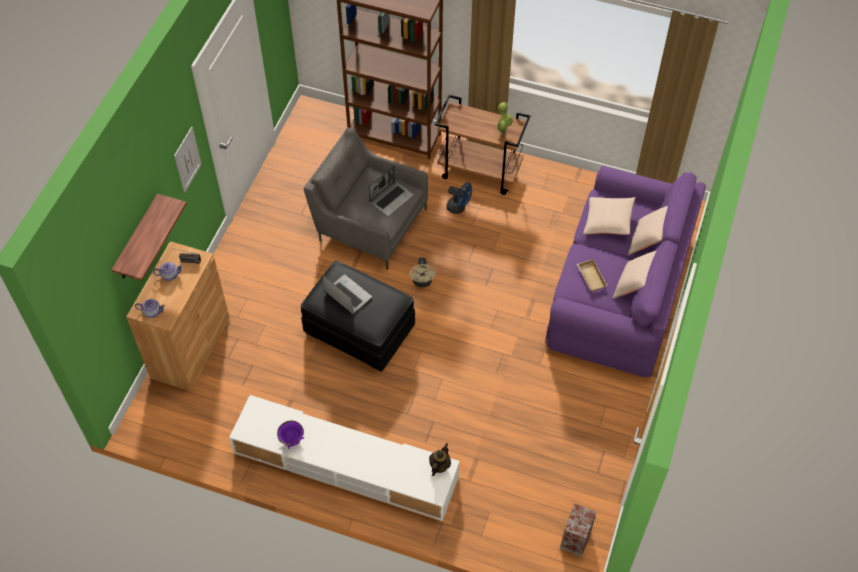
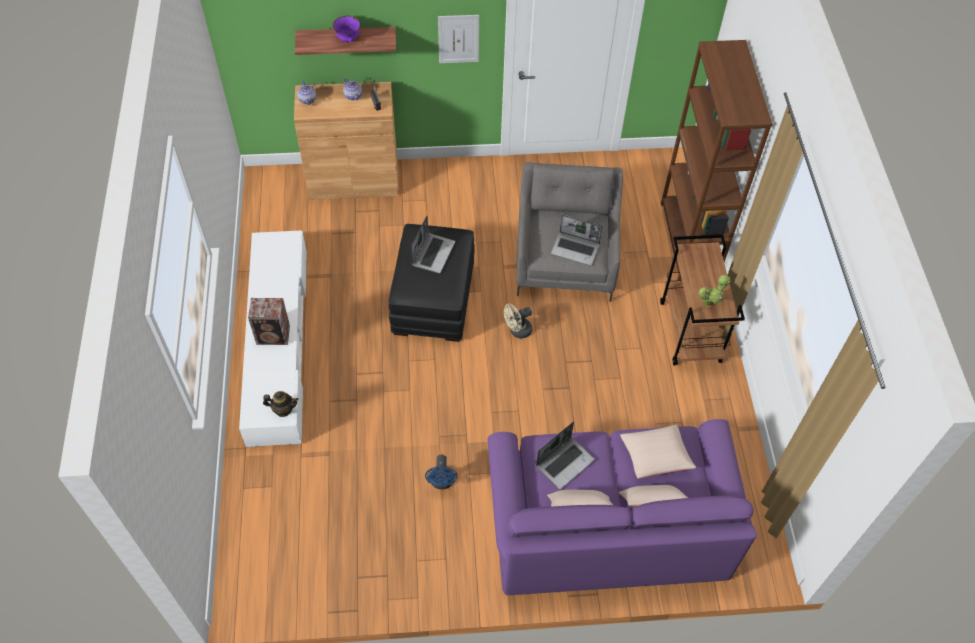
camera: 65 degrees right, 0 degrees up
(291, 440) = (266, 279): purple bowl -> purple bowl (348, 39)
(459, 207) = (630, 329): blue fan -> blue fan (442, 483)
(576, 538) = (269, 581): speaker -> speaker (274, 335)
(590, 277) = (564, 462): beige tray -> laptop

